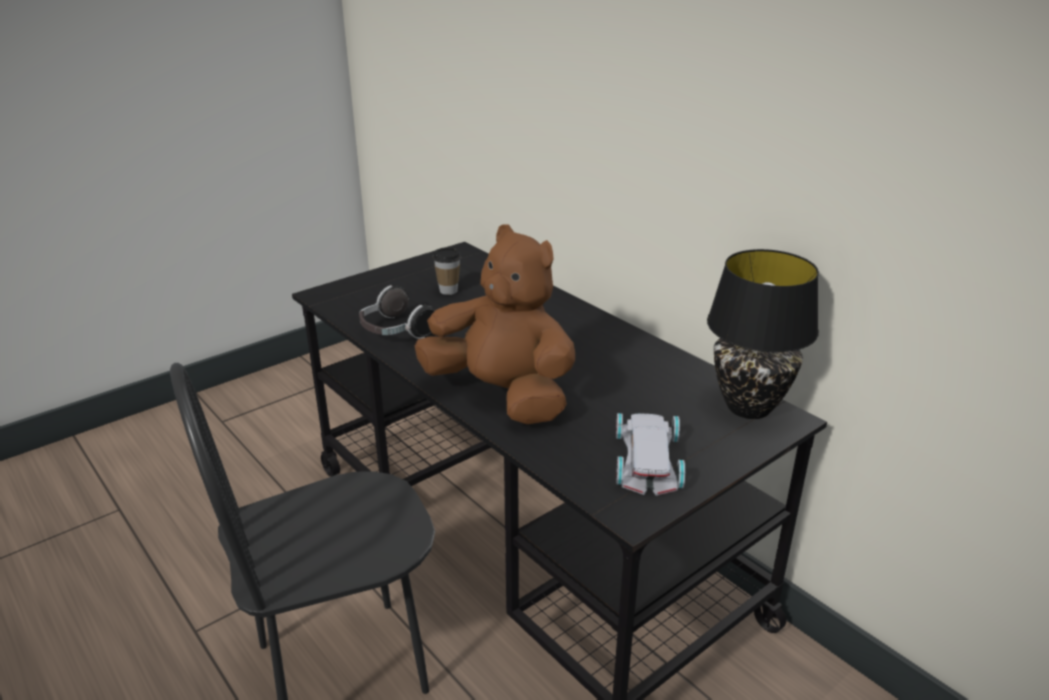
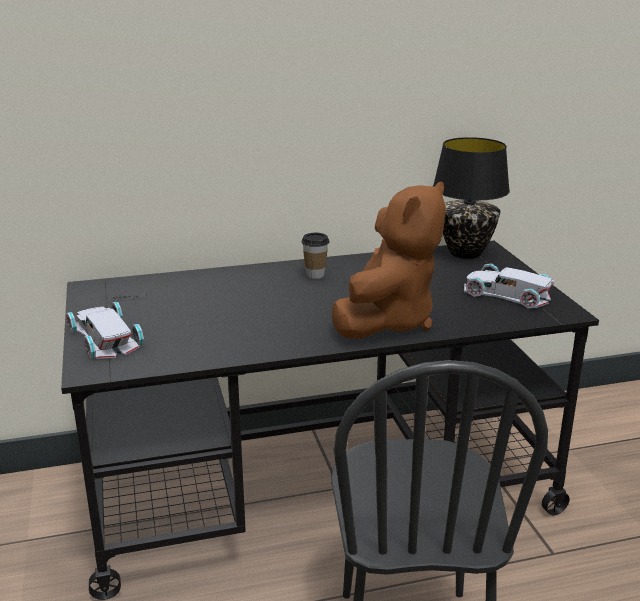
camera: 65 degrees left, 5 degrees down
(377, 283) = (106, 337): none -> white toy car
(395, 332) = (228, 345): headphones -> none
(448, 291) = (172, 308): cup -> cup (315, 275)
(502, 395) = (387, 321): brown plush toy -> brown plush toy turned 150 degrees clockwise

